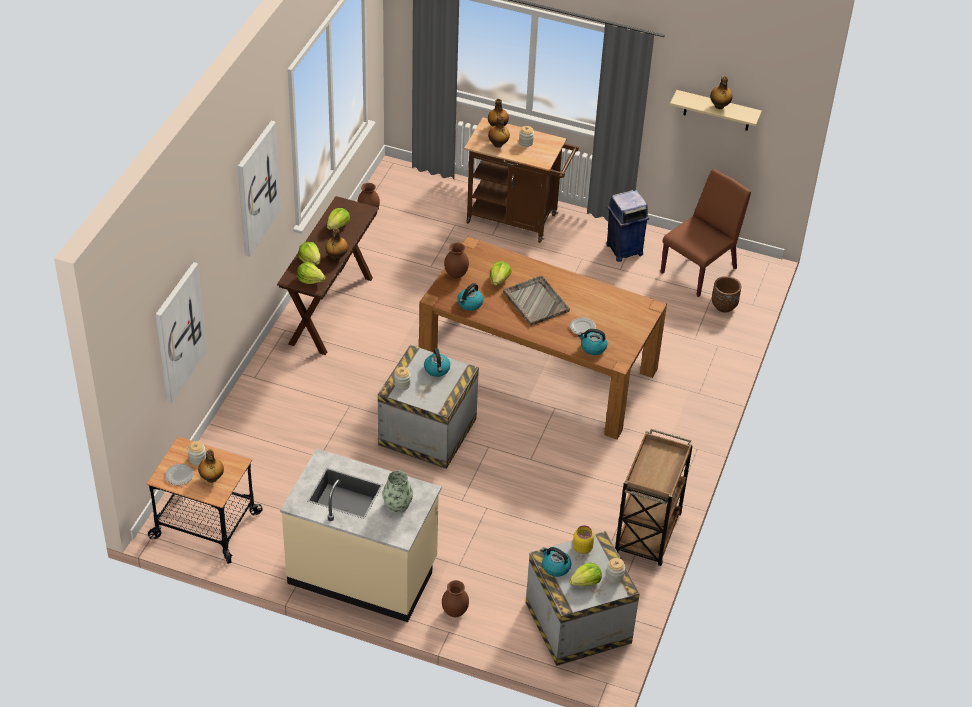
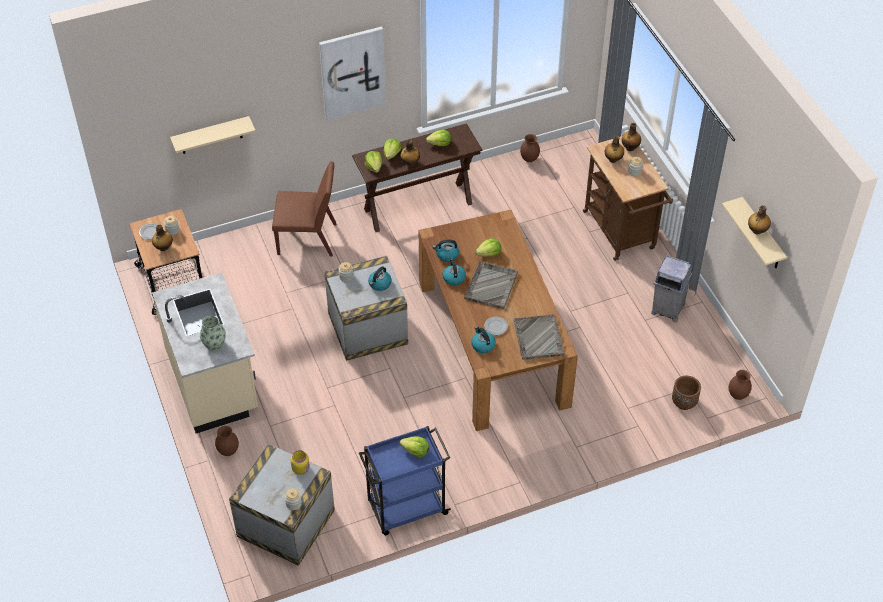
camera: 50 degrees right, 5 degrees up
(179, 332) = (211, 135): picture -> beige shelf
(455, 275) = (466, 229): brown vase -> brown vase (737, 395)
(555, 567) = (268, 466): kettle -> kettle (453, 278)
(586, 582) = (272, 491): lettuce -> lettuce (415, 451)
(623, 250) = (667, 308): blue trash can -> grey trash can
(624, 312) = (538, 338): none -> grey tray
(647, 535) = (406, 508): brown cart -> blue cart
(699, 270) = (703, 363): brown chair -> brown chair (308, 239)

